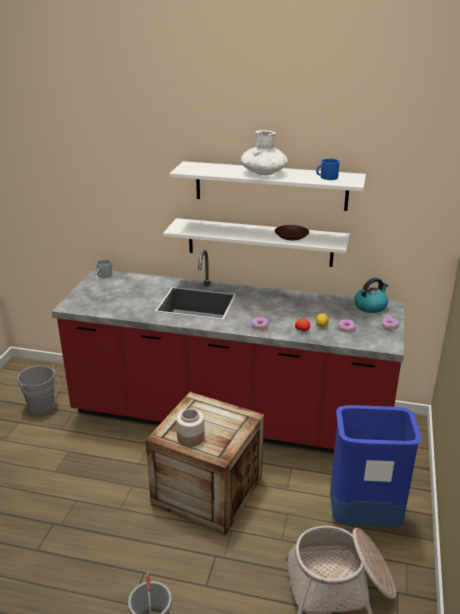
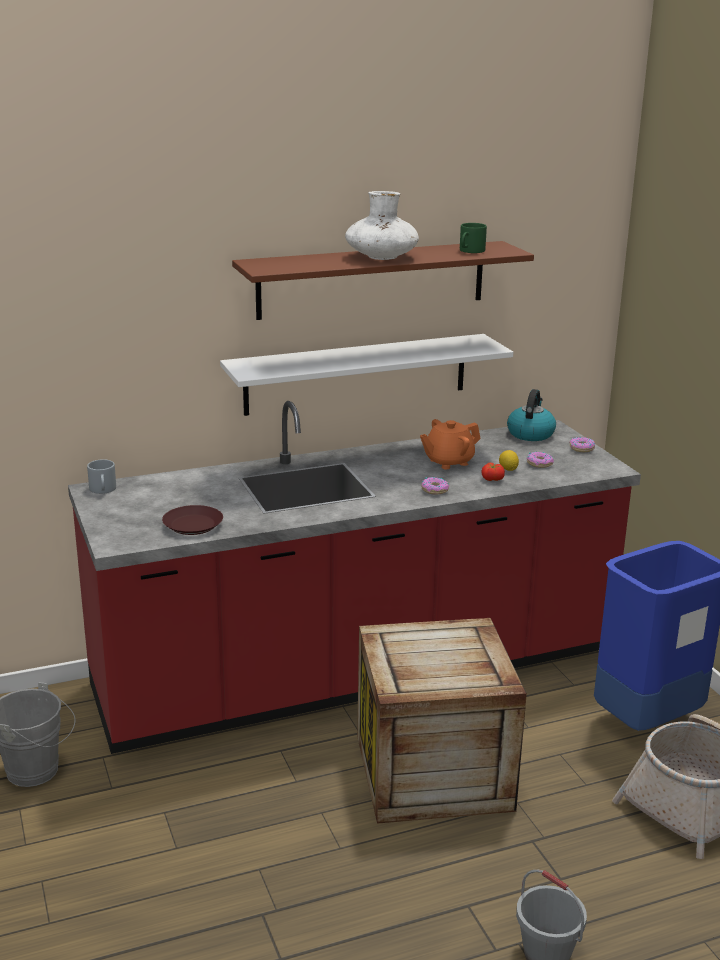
camera: 35 degrees left, 5 degrees down
(190, 437) = (437, 678): jar -> none
(270, 186) = (372, 279): white shelf -> brown shelf
(291, 235) = (420, 349): brown plate -> brown plate (192, 525)
(293, 310) = (448, 462): none -> orange teapot
(326, 178) = (470, 251): blue mug -> green mug

